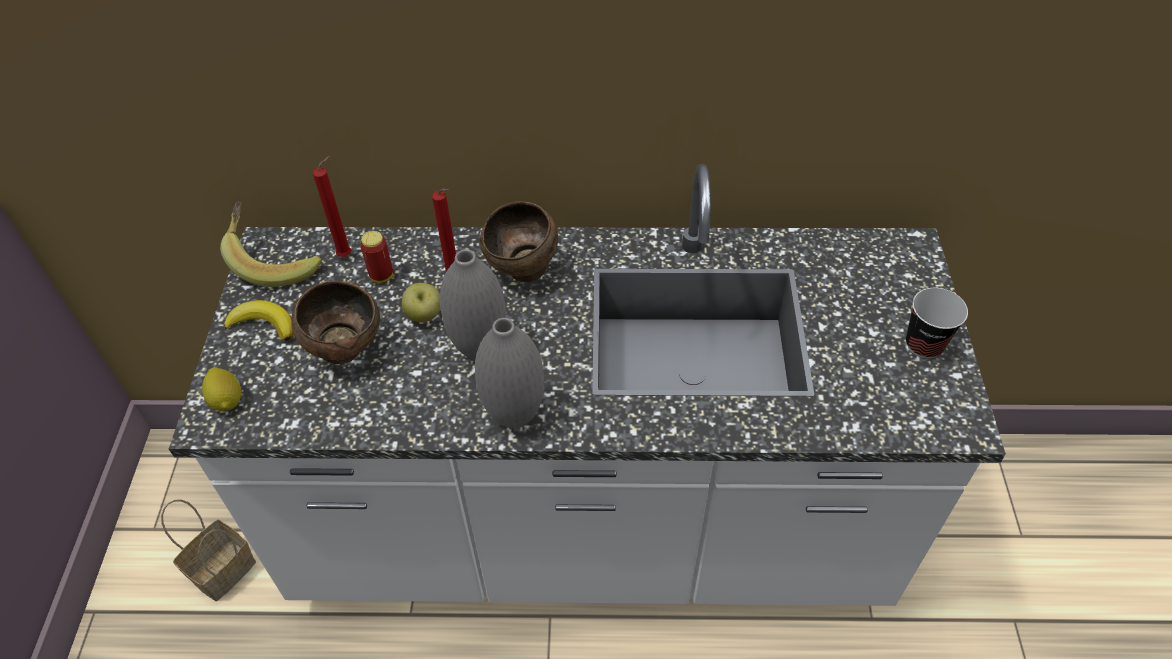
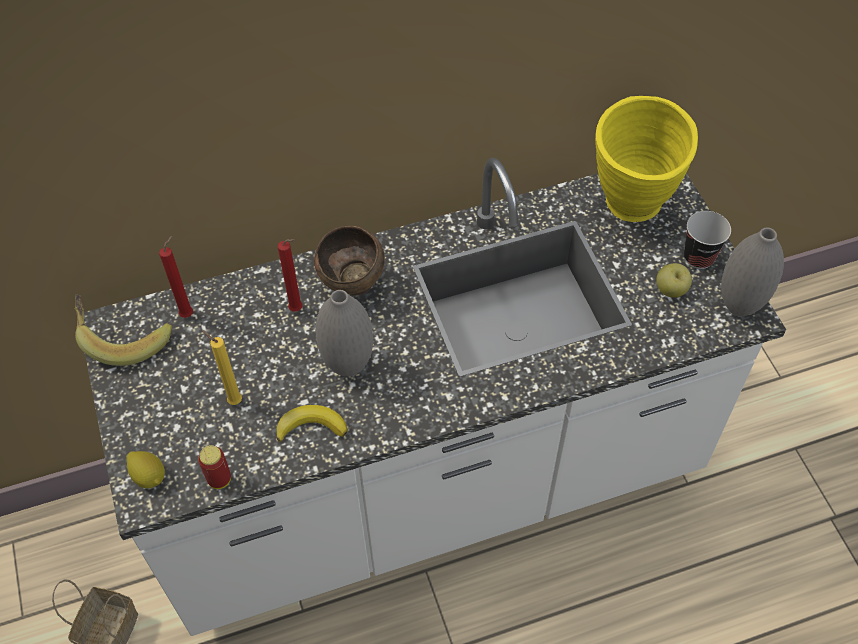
camera: 20 degrees left, 5 degrees up
(264, 324) = (145, 399): banana -> banana (311, 426)
(347, 350) = (233, 400): brown bowl -> yellow candle
(381, 275) = (230, 324): can -> can (219, 479)
(424, 315) = (286, 349): apple -> apple (670, 290)
(514, 415) = (403, 413): grey vase -> grey vase (739, 306)
(861, 276) = (631, 211): none -> yellow vase

